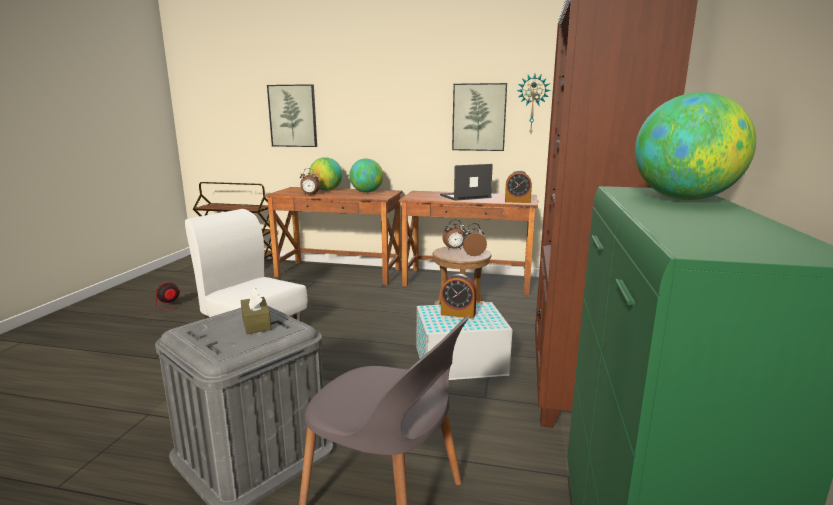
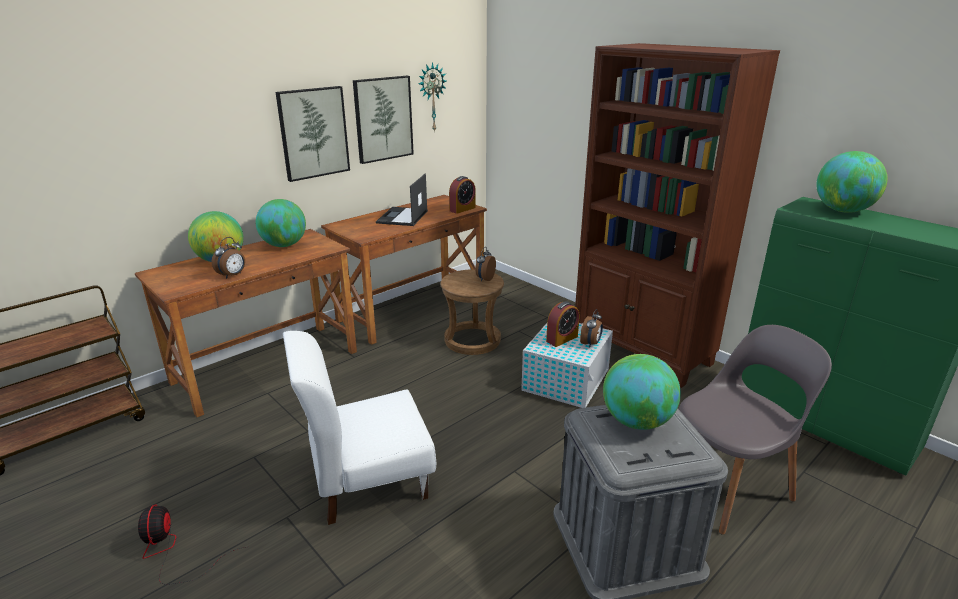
camera: 55 degrees left, 10 degrees up
(256, 323) = (636, 421): brown tissue box -> globe
(293, 116) = (113, 154): picture -> picture (313, 133)
(454, 249) = (456, 280): alarm clock -> alarm clock (591, 344)

